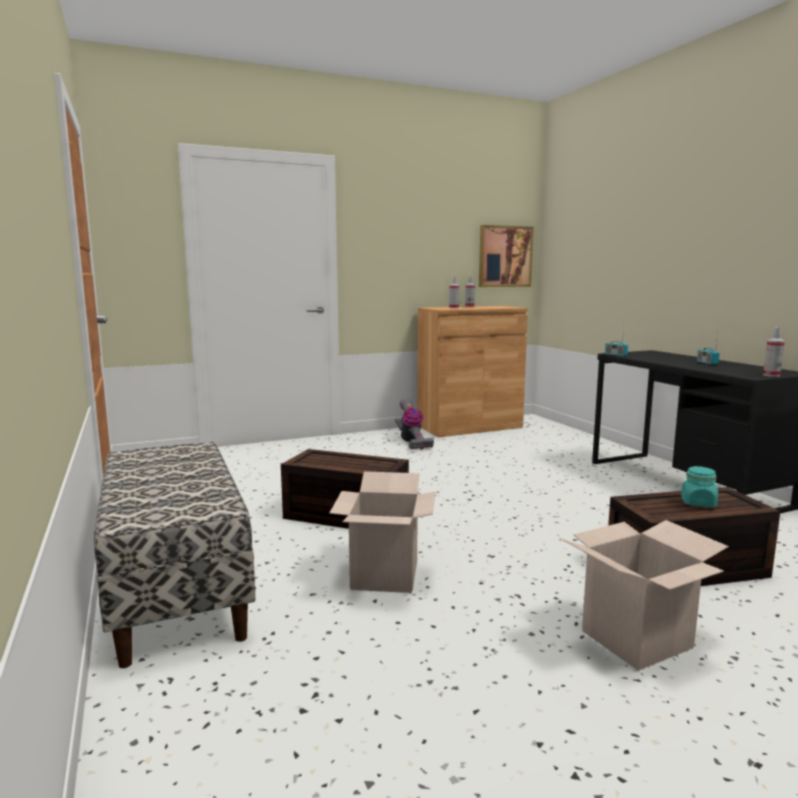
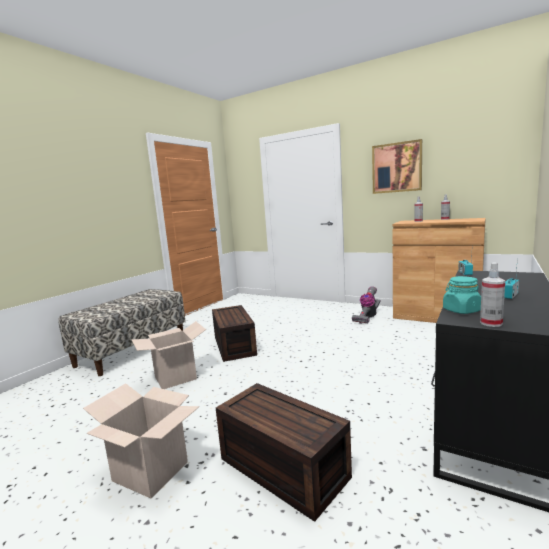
camera: 55 degrees right, 0 degrees up
(505, 256) = (491, 173): picture -> picture (396, 167)
(698, 503) = (281, 415): turquoise jar -> turquoise jar (461, 310)

